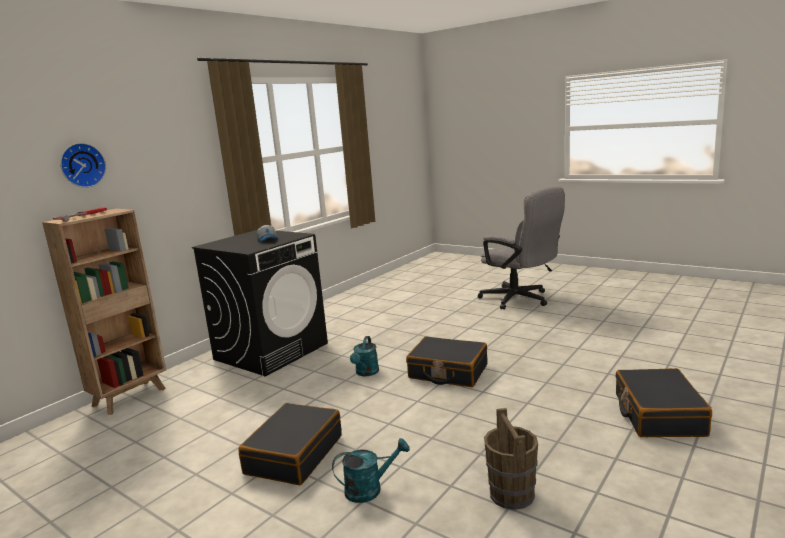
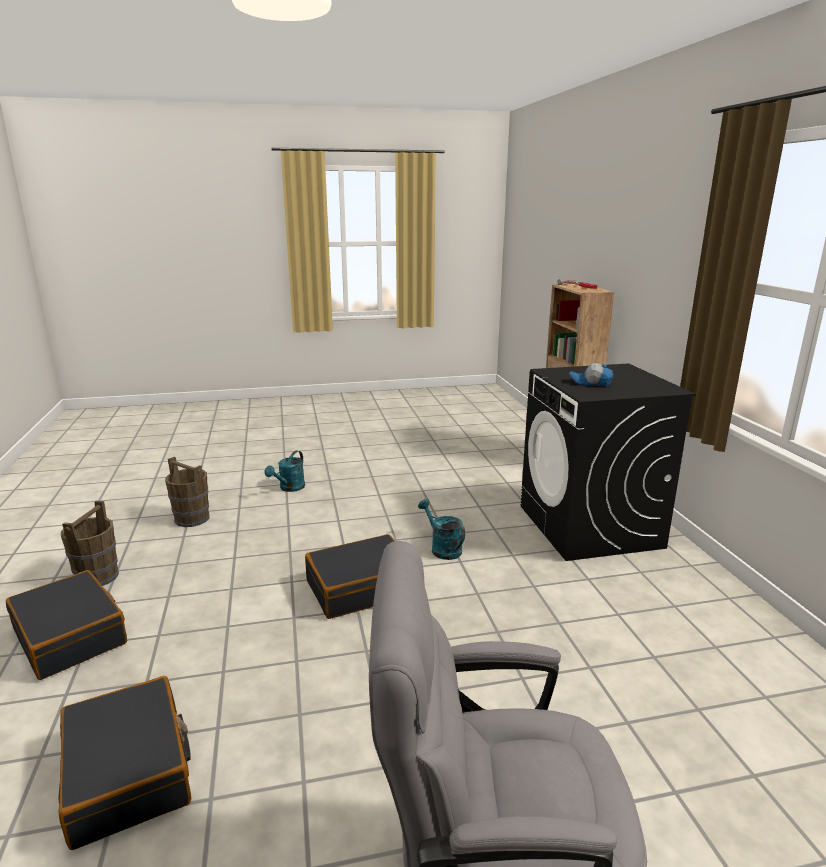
camera: 130 degrees right, 5 degrees up
(82, 165) = (616, 242): wall clock -> none
(294, 454) = (369, 482): black suitcase -> black suitcase (129, 772)
(636, 459) = (97, 576): none -> brown bucket

